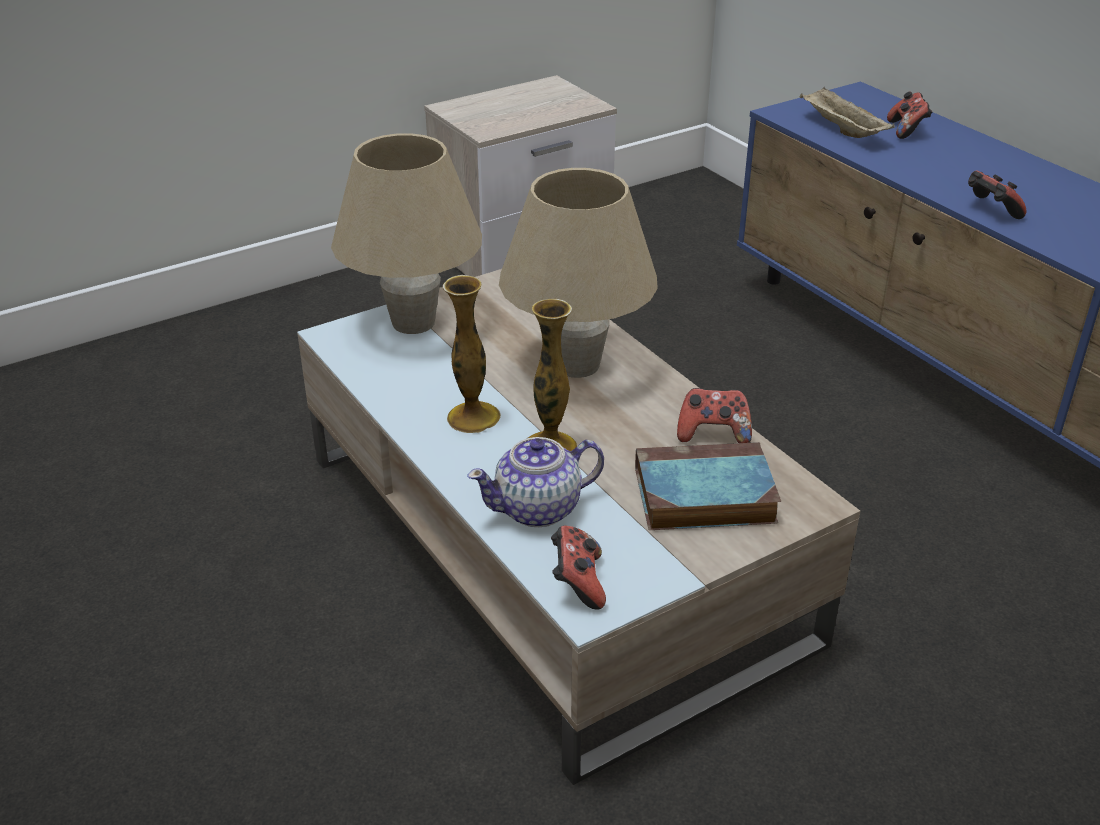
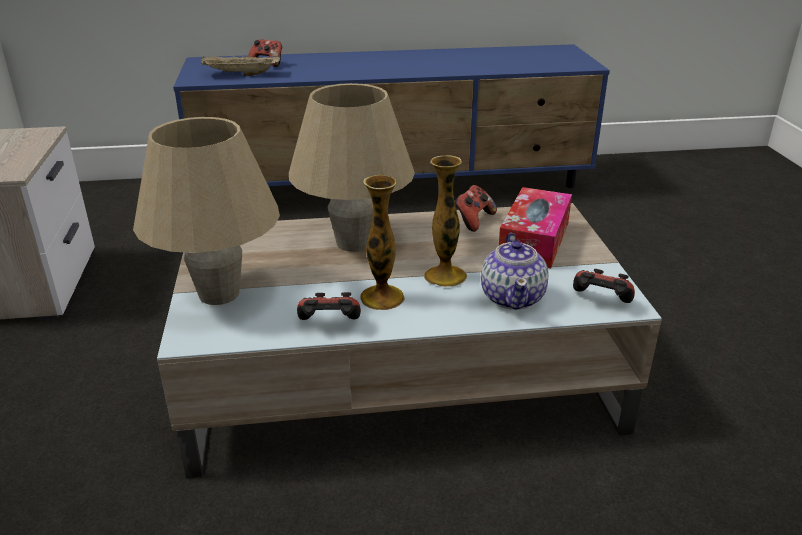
camera: 65 degrees left, 5 degrees down
(701, 496) = (534, 240): book -> tissue box
(990, 211) = (383, 73): game controller -> game controller (329, 325)

